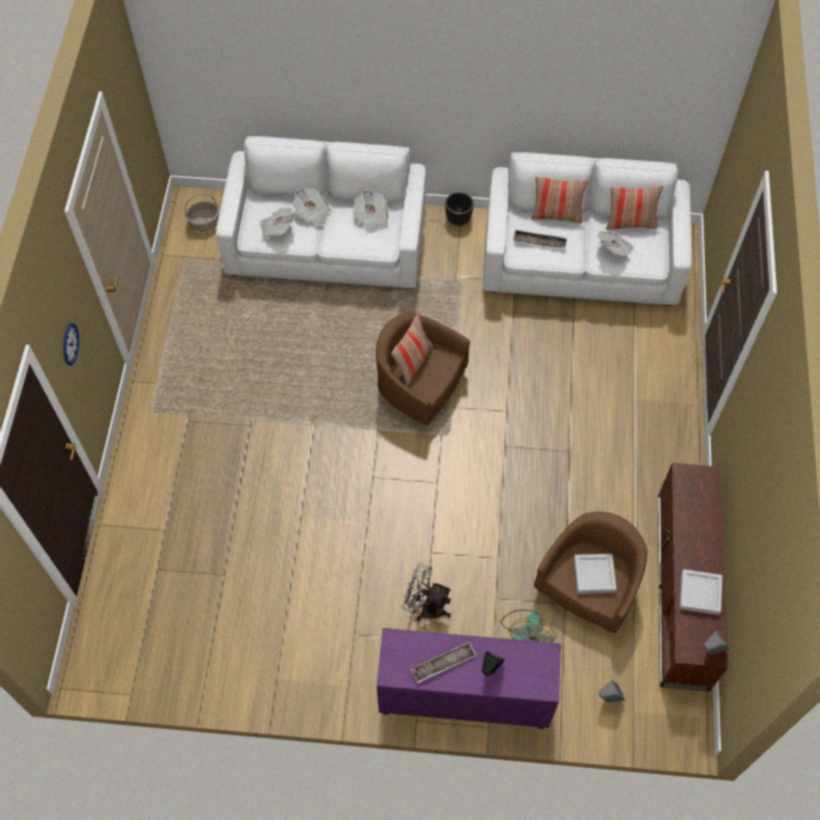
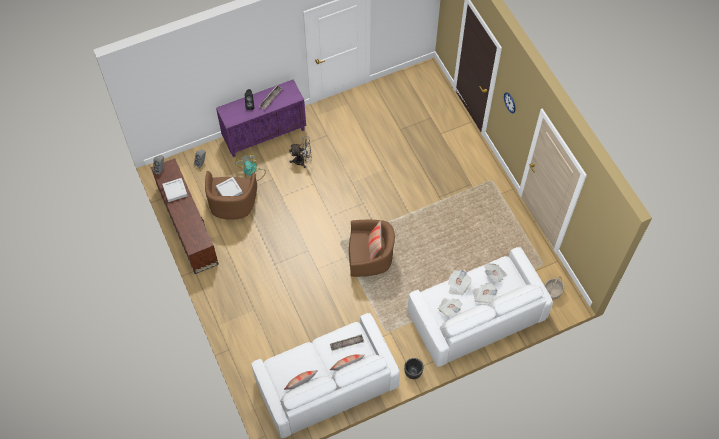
camera: 150 degrees right, 0 degrees up
(614, 249) = (301, 360): newspaper -> newspaper (457, 285)

